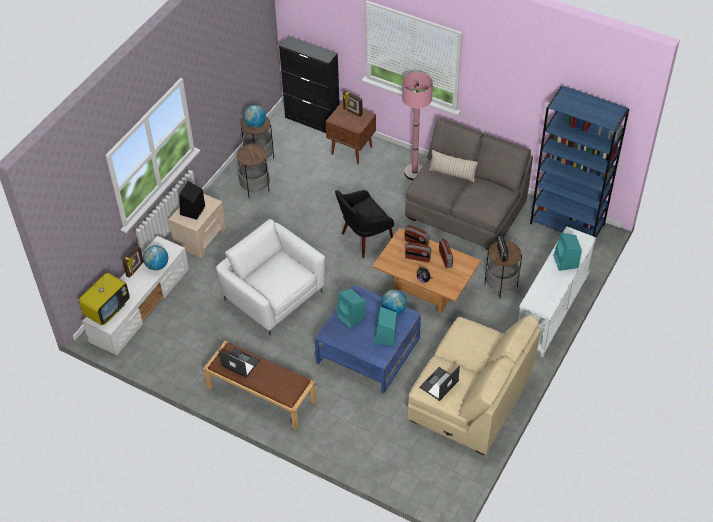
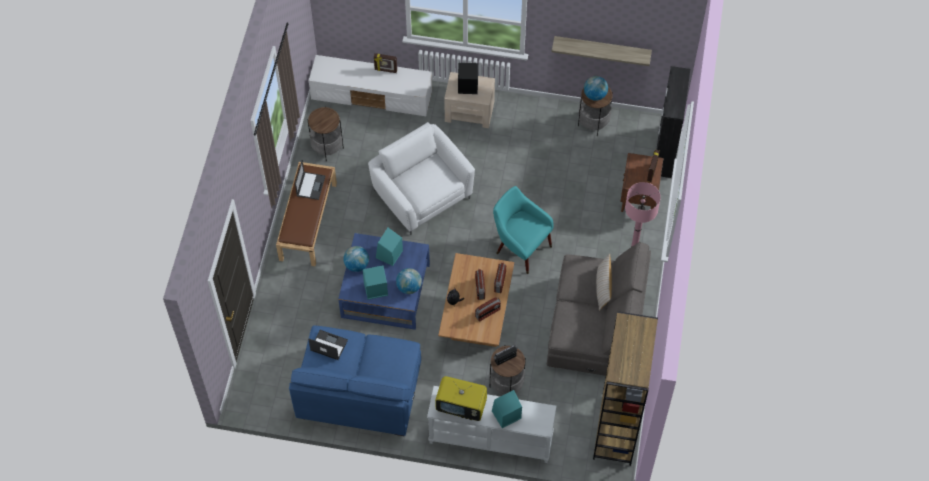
camera: 70 degrees right, 10 degrees up
(107, 310) = (333, 68): television -> television (462, 406)
(157, 265) = (396, 85): globe -> globe (357, 265)
(232, 85) = (602, 48): none -> shelf
(255, 188) = (550, 134): side table -> side table (327, 148)
(273, 295) = (422, 194): white armchair -> white armchair turned 60 degrees counterclockwise
(364, 239) = (521, 247): black armchair -> turquoise armchair
(470, 397) = (359, 391): beige sofa -> blue sofa
(567, 224) = (617, 429): blue bookcase -> brown bookcase

